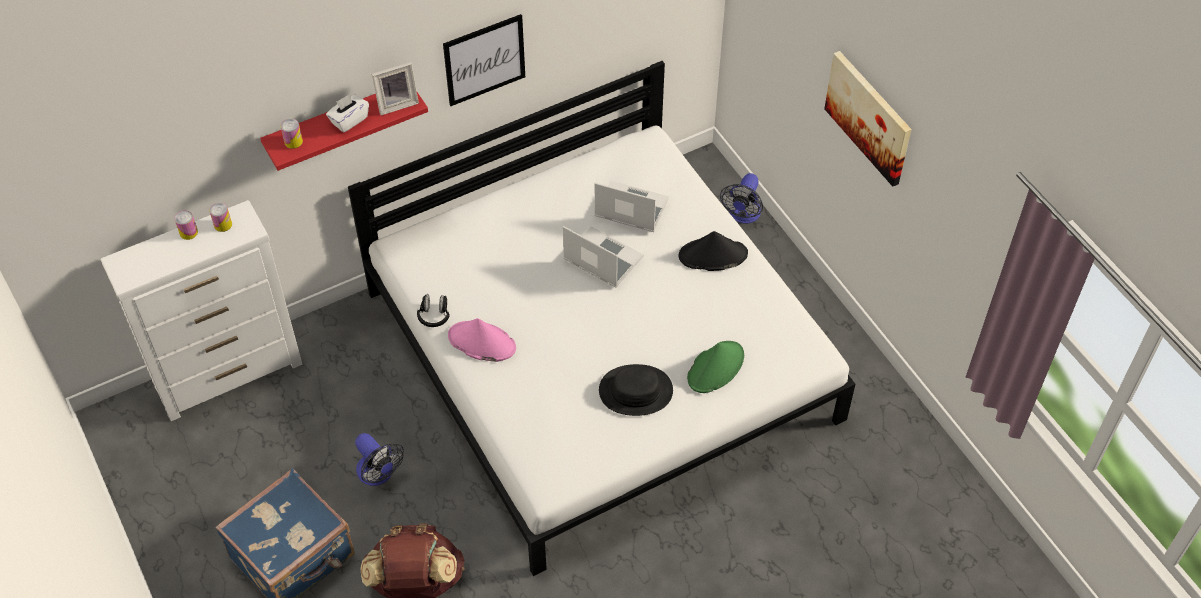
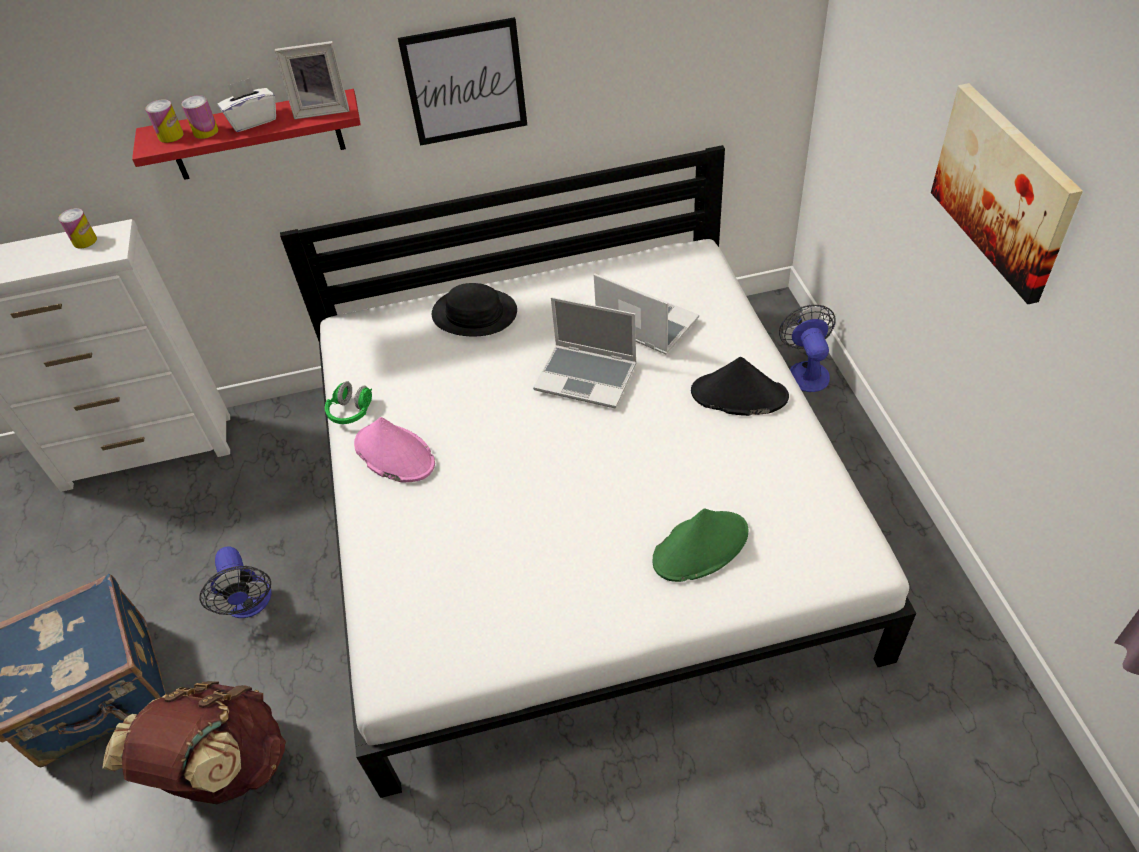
camera: 20 degrees right, 5 degrees down
(188, 232) = (41, 244): can -> can (206, 131)
(434, 316) = (351, 412): black headphones -> green headphones
(601, 259) = (587, 377): laptop -> laptop turned 150 degrees clockwise
(635, 391) = (573, 559): black hat -> black hat (474, 314)
(743, 215) = (806, 371): fan -> fan turned 135 degrees clockwise

